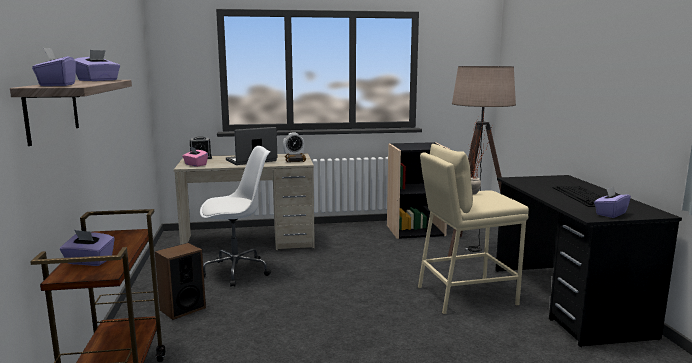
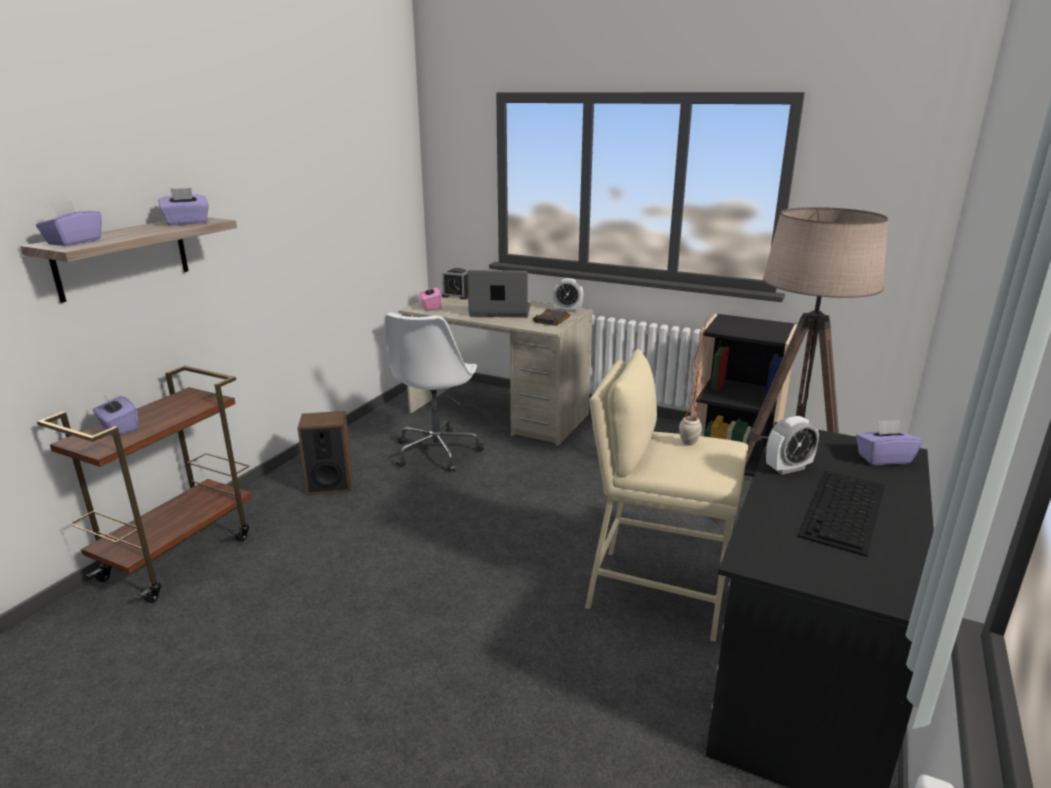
camera: 35 degrees right, 10 degrees up
(238, 271) = (436, 453): white office chair -> white office chair turned 90 degrees clockwise
(537, 189) = (788, 468): none -> alarm clock
(610, 214) = (804, 566): purple tissue box -> purple tissue box (883, 458)

